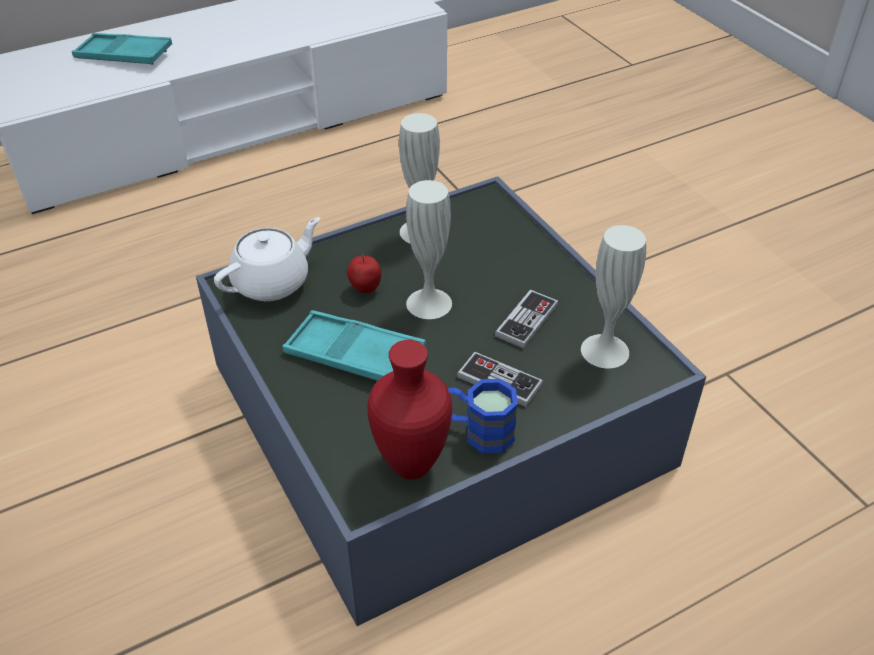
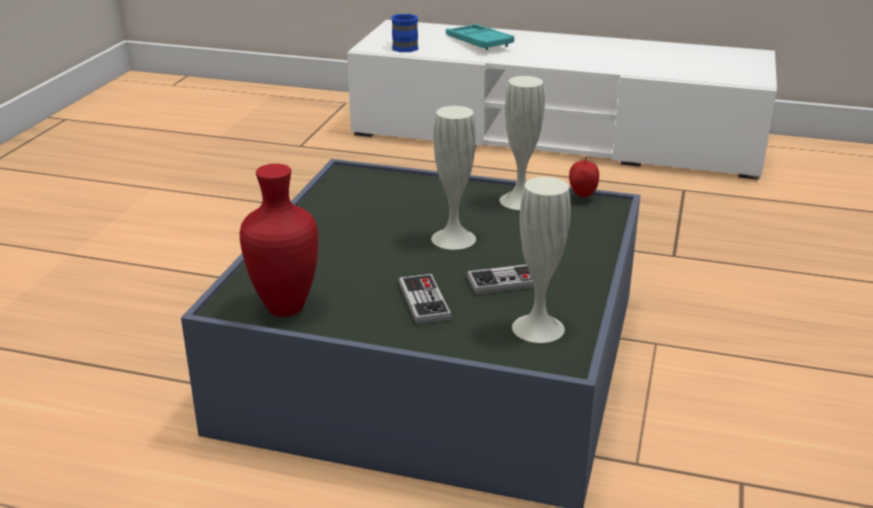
camera: 45 degrees right, 15 degrees down
(272, 282) = (369, 180): white teapot -> none
(354, 355) = (354, 239): turquoise tray -> none
(365, 289) = (423, 212): apple -> apple (582, 195)
(479, 431) = (356, 315): blue mug -> blue mug (402, 46)

